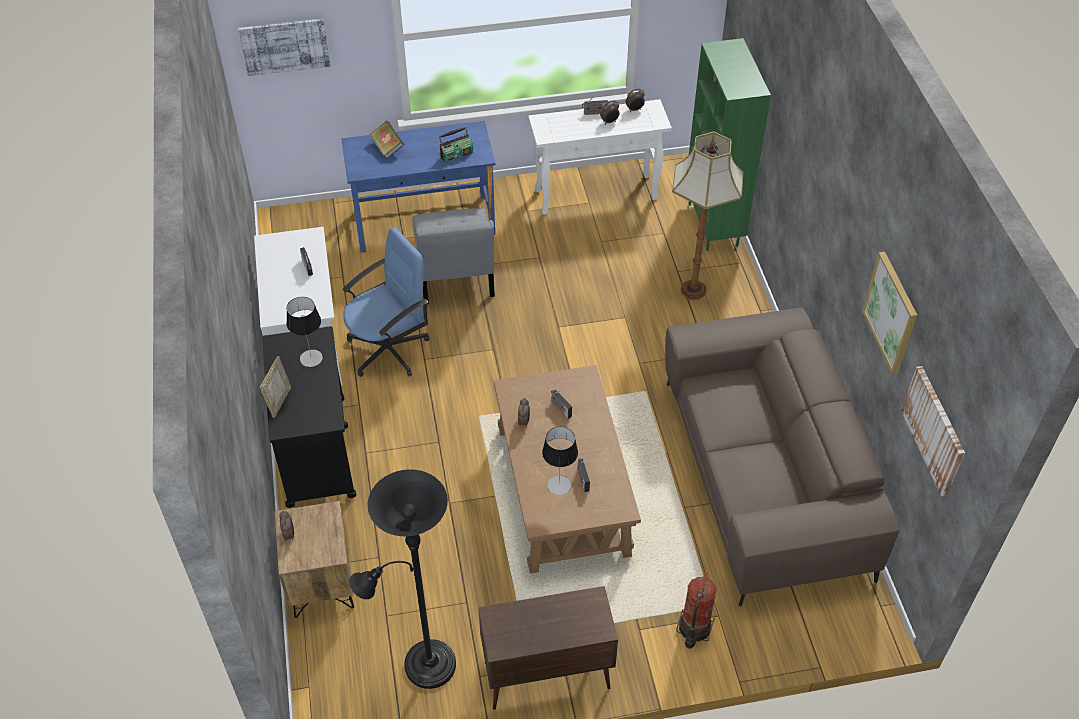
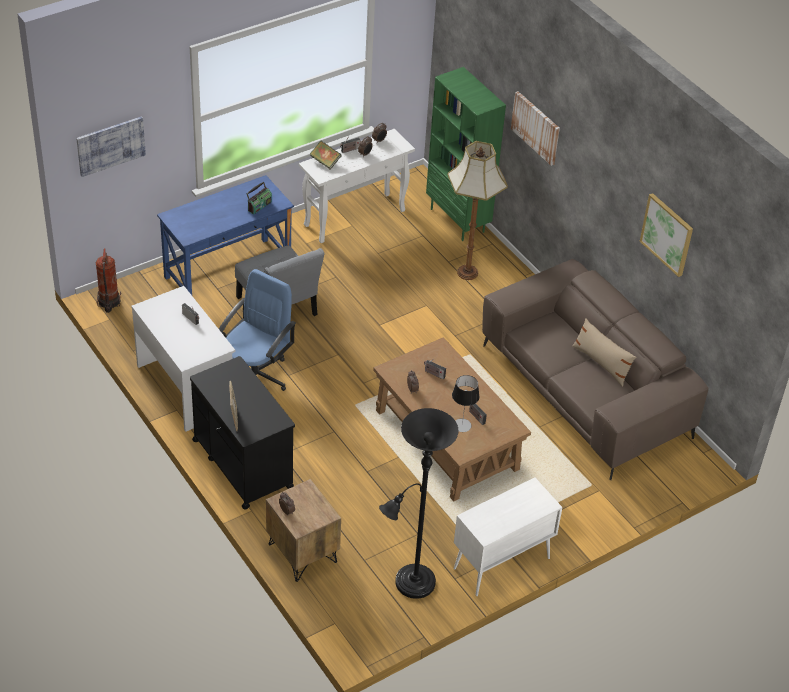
camera: 25 degrees left, 5 degrees down
(311, 358) = (238, 382): table lamp -> none
(387, 147) = (200, 213): book -> book (325, 162)
(545, 676) = (501, 564): brown cabinet -> white cabinet
(693, 629) = (586, 504): fire extinguisher -> fire extinguisher (108, 302)
(780, 452) = (601, 363): none -> beige pillow
(934, 430) = (725, 303): picture -> picture (536, 127)

